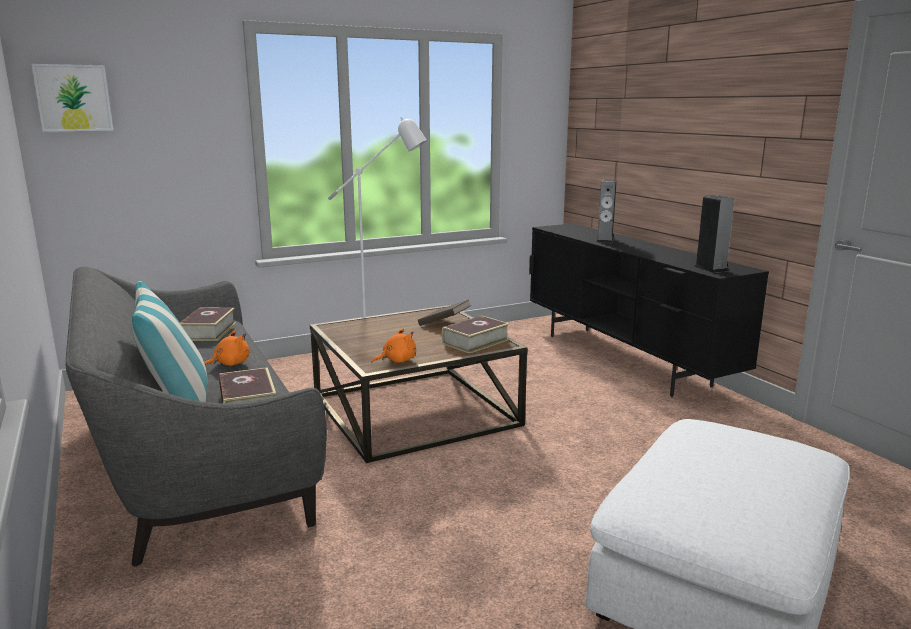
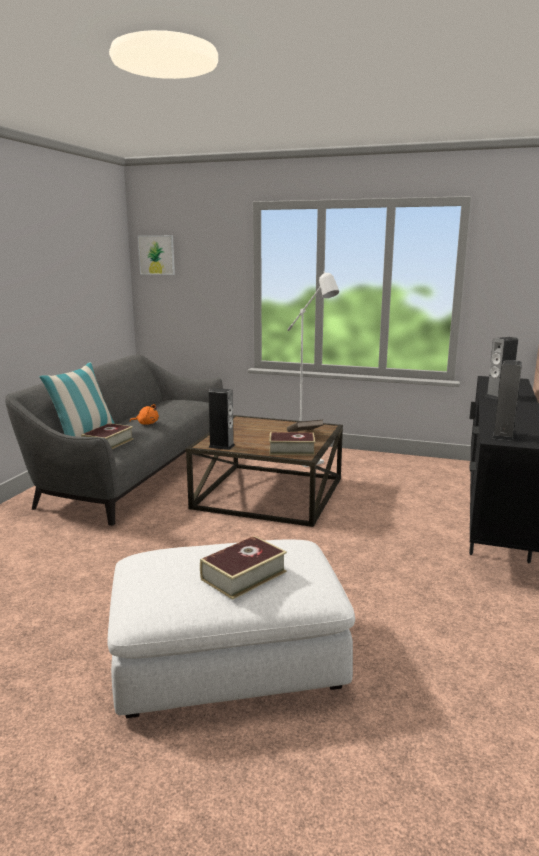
camera: 45 degrees right, 0 degrees up
(208, 331) = (178, 405): book -> book (243, 575)
(397, 361) = (221, 446): orange plush toy -> speaker

